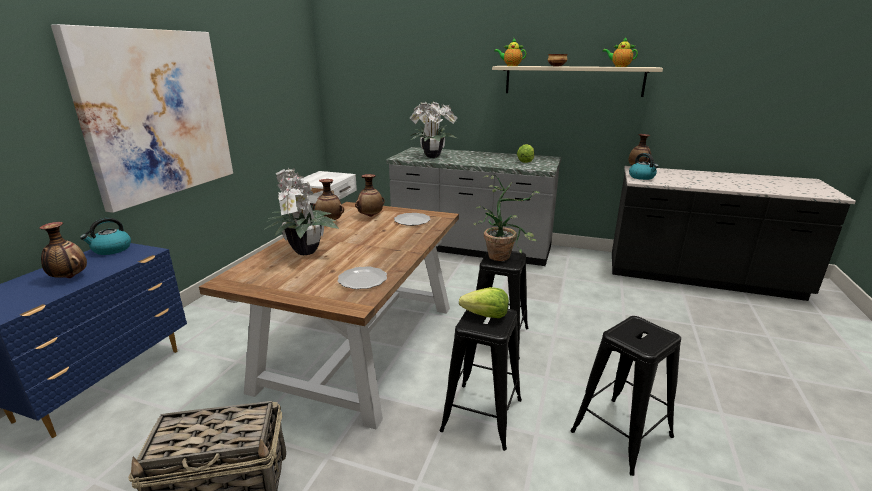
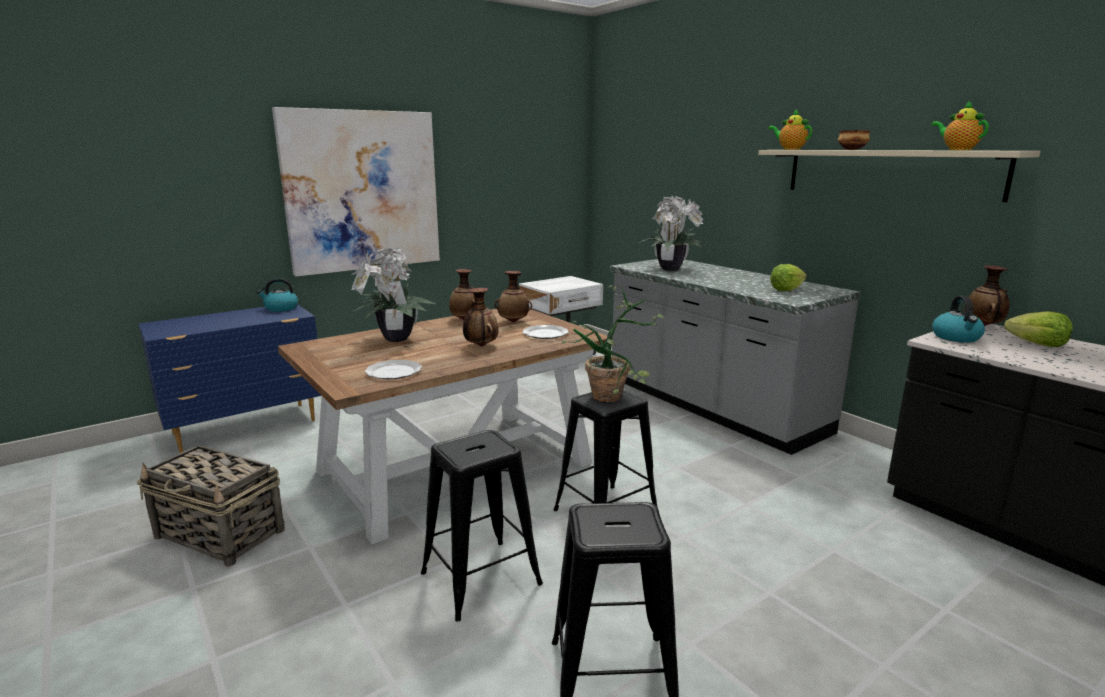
camera: 35 degrees right, 5 degrees down
(69, 278) = (226, 321): vase -> vase (480, 346)
(486, 316) = (479, 444): lettuce -> lettuce (1037, 344)

